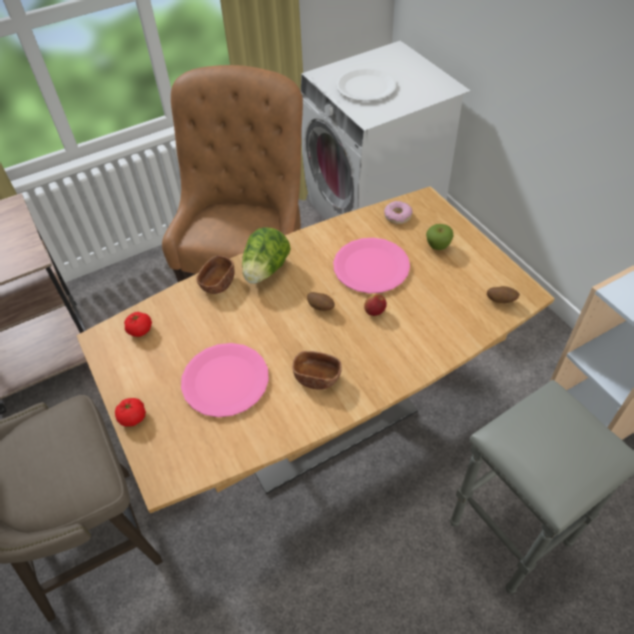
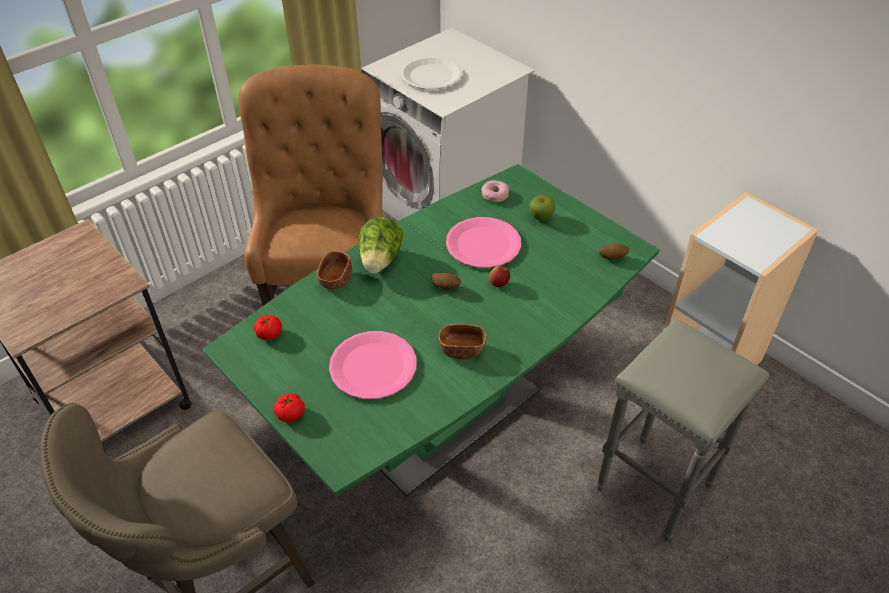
camera: 15 degrees left, 5 degrees down
(323, 419) = (445, 415): brown dining table -> green dining table

